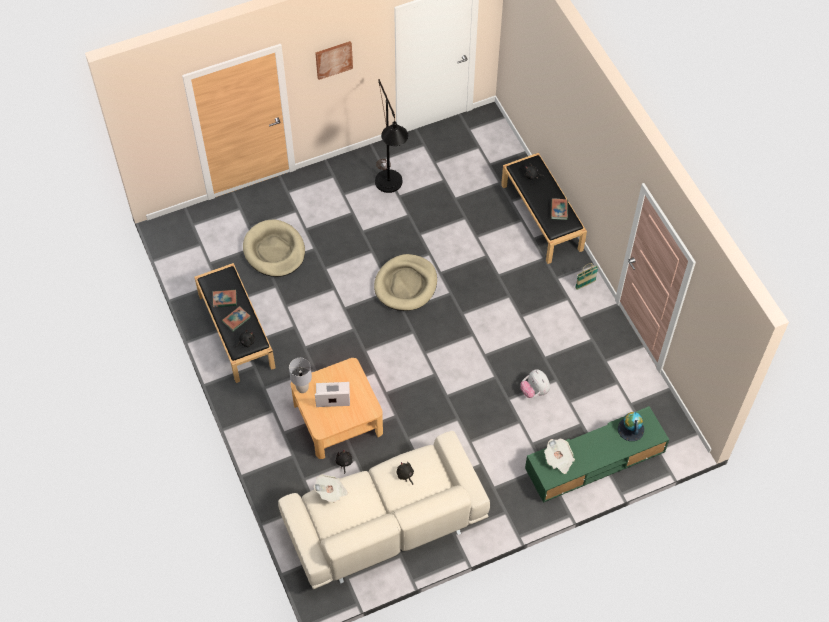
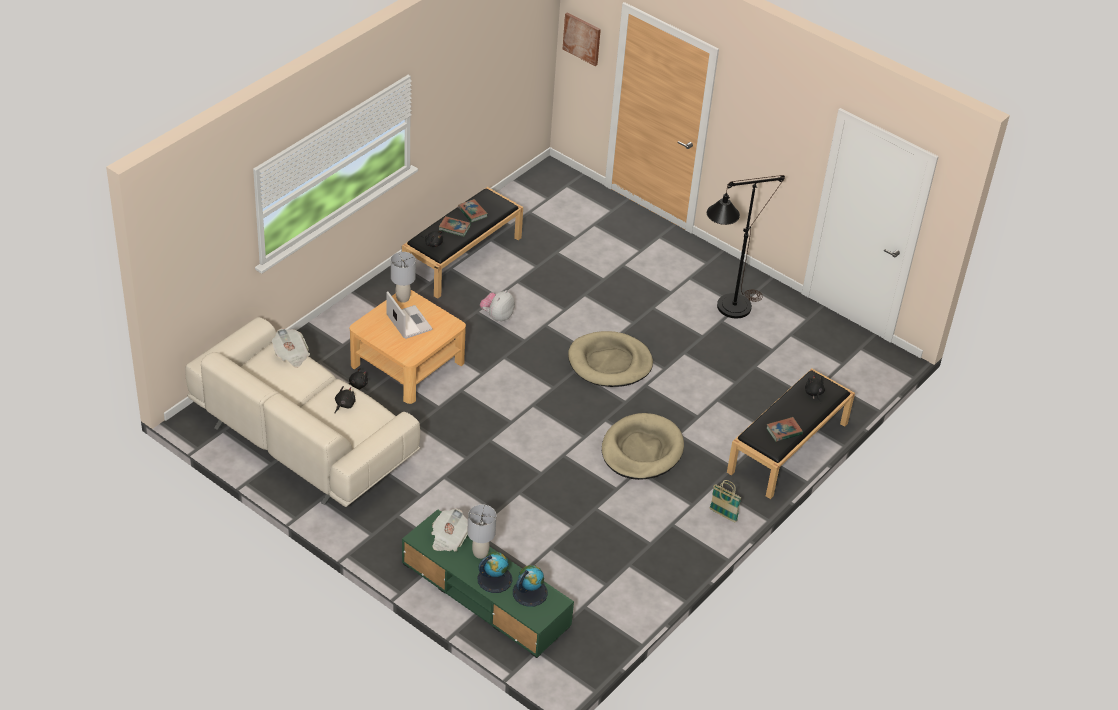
camera: 60 degrees right, 15 degrees down
(274, 250) = (578, 251): beige dog bed -> beige dog bed (641, 450)
(333, 59) = (762, 119): picture -> picture (582, 38)
(534, 391) = (545, 512): plush toy -> plush toy (497, 316)
(581, 445) = (480, 553): none -> grey table lamp
(609, 446) = (494, 579): none -> globe

